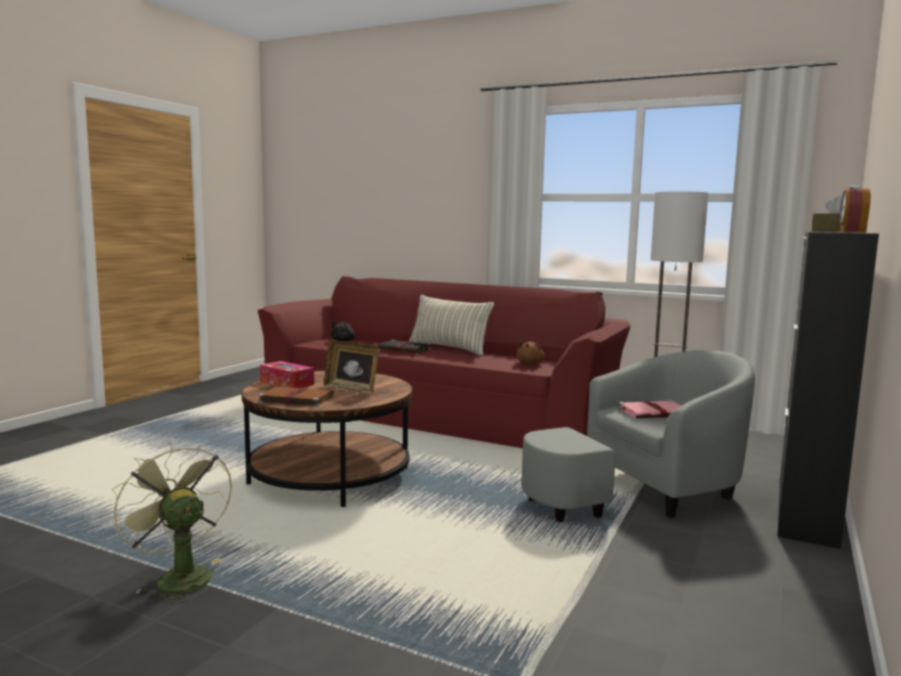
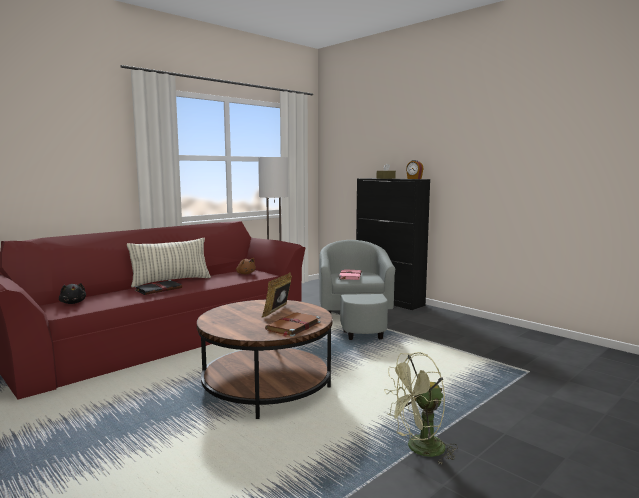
camera: 70 degrees left, 0 degrees up
(287, 383) = (235, 326): tissue box -> none
(351, 390) = (278, 312): picture frame -> picture frame turned 150 degrees clockwise

